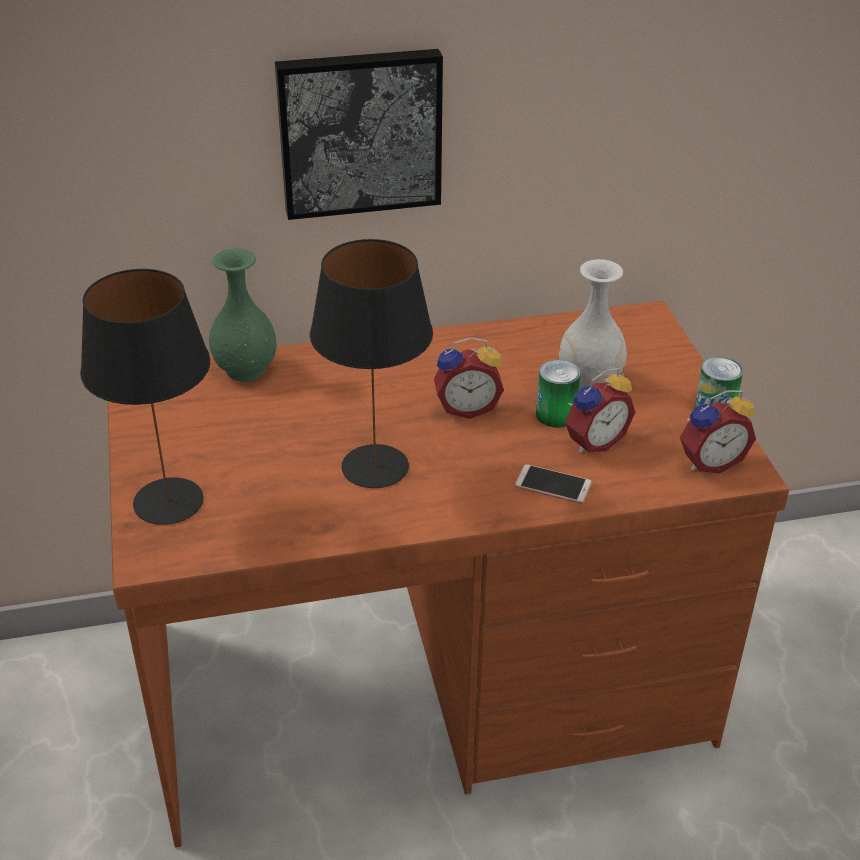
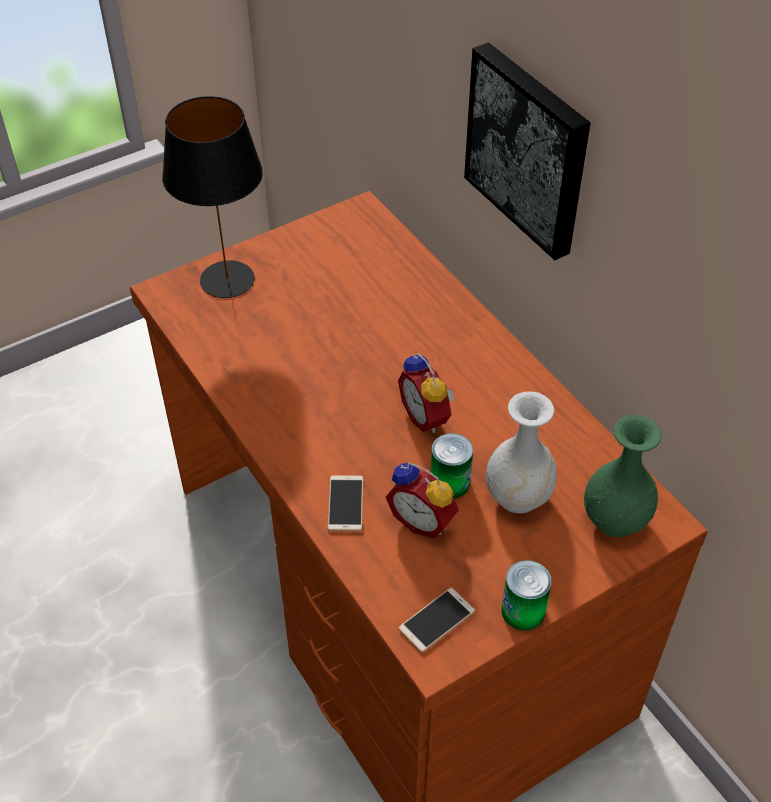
camera: 70 degrees right, 10 degrees up
(246, 369) = (405, 264): green vase -> green vase (615, 520)
(375, 467) = (317, 380): black table lamp -> none
(709, 461) = (436, 620): alarm clock -> phone

